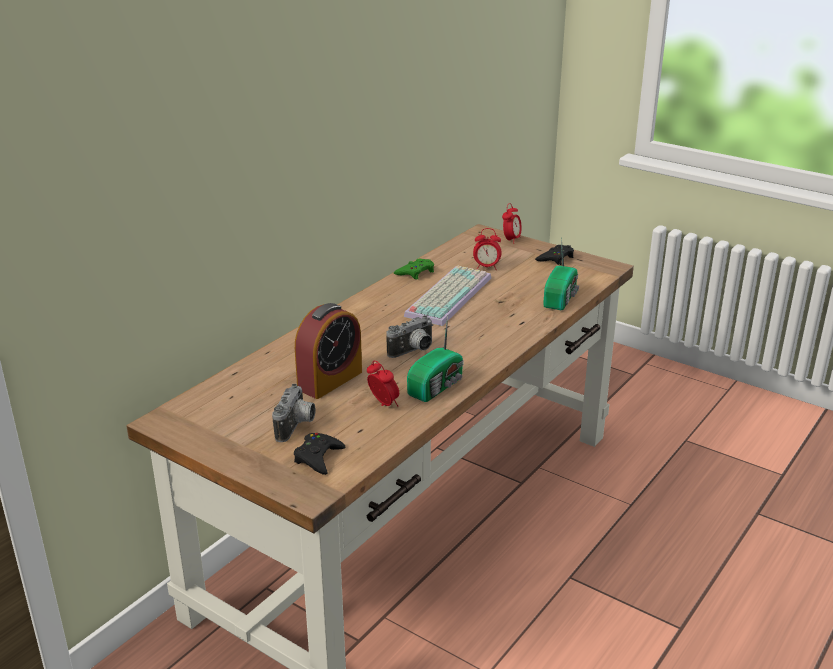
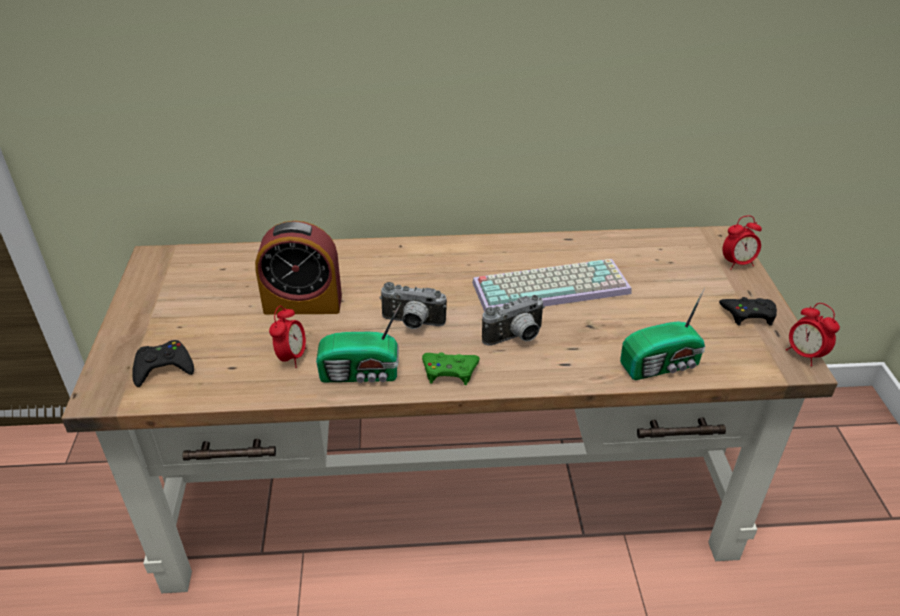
camera: 50 degrees right, 10 degrees up
(297, 426) = (205, 328): camera -> camera (516, 338)
(415, 272) = (569, 244): green game controller -> green game controller (449, 371)
(486, 267) = (649, 279): alarm clock -> alarm clock (804, 355)

